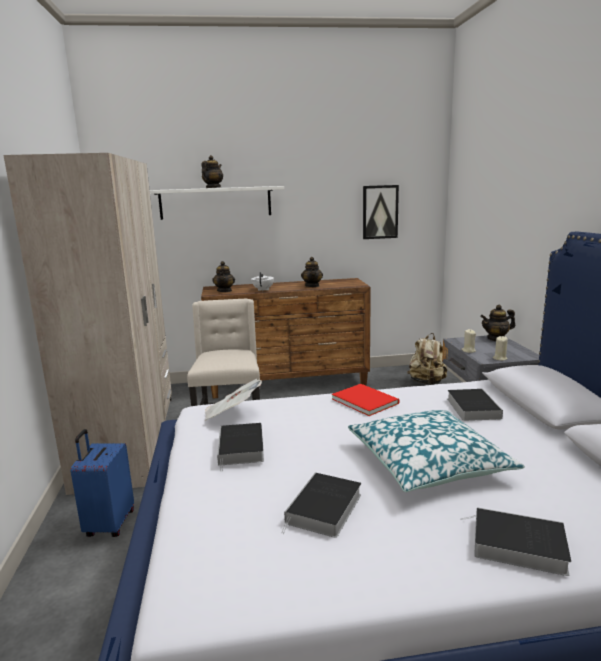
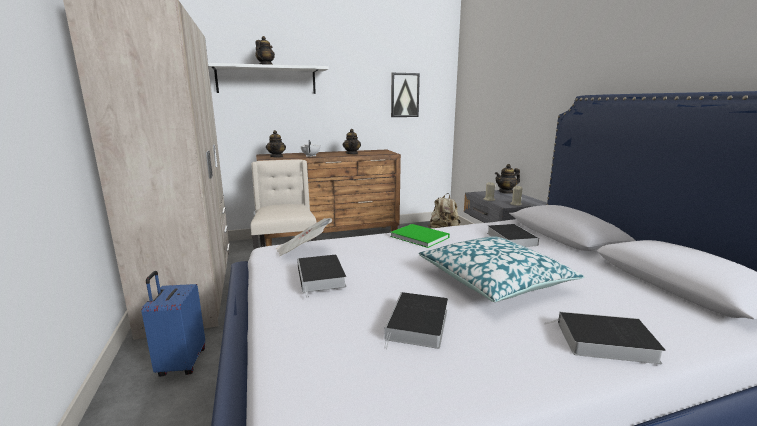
camera: 10 degrees left, 0 degrees up
(364, 400) = (419, 236): red book -> green book

